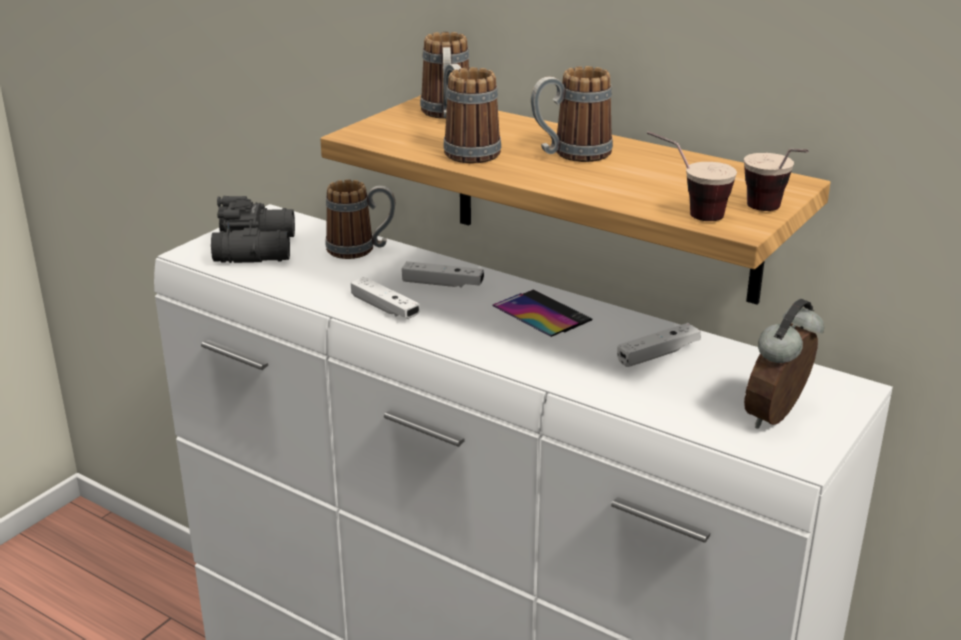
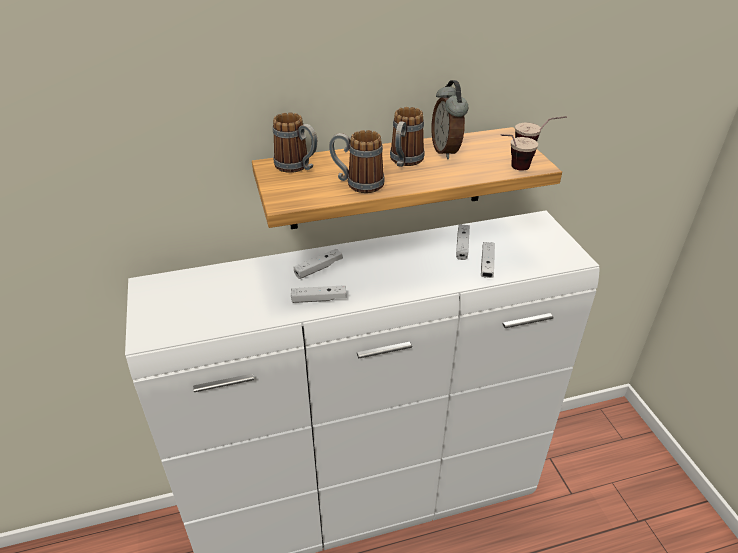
camera: 50 degrees left, 10 degrees up
(258, 248) = (181, 309): black binoculars -> none
(361, 249) = (241, 274): mug -> none
(541, 313) = (388, 256): phone -> none
(646, 388) = (487, 265): none -> white game controller
(778, 418) = (543, 247): alarm clock -> alarm clock (447, 151)

